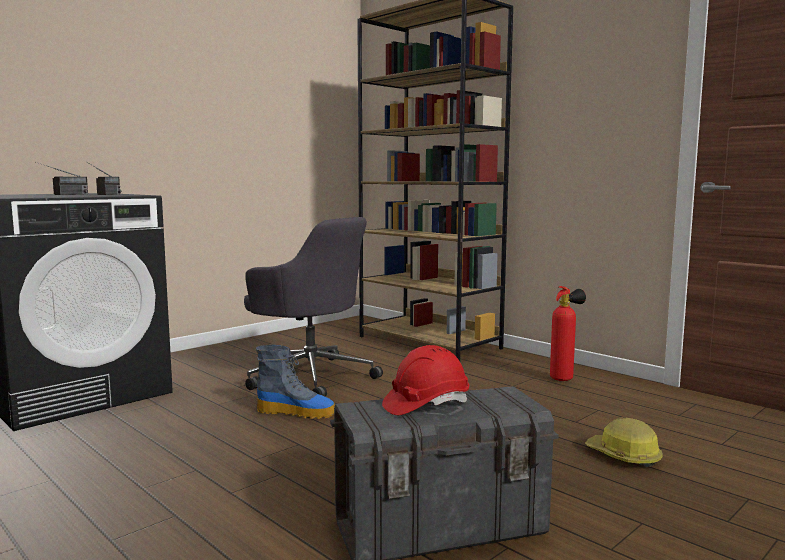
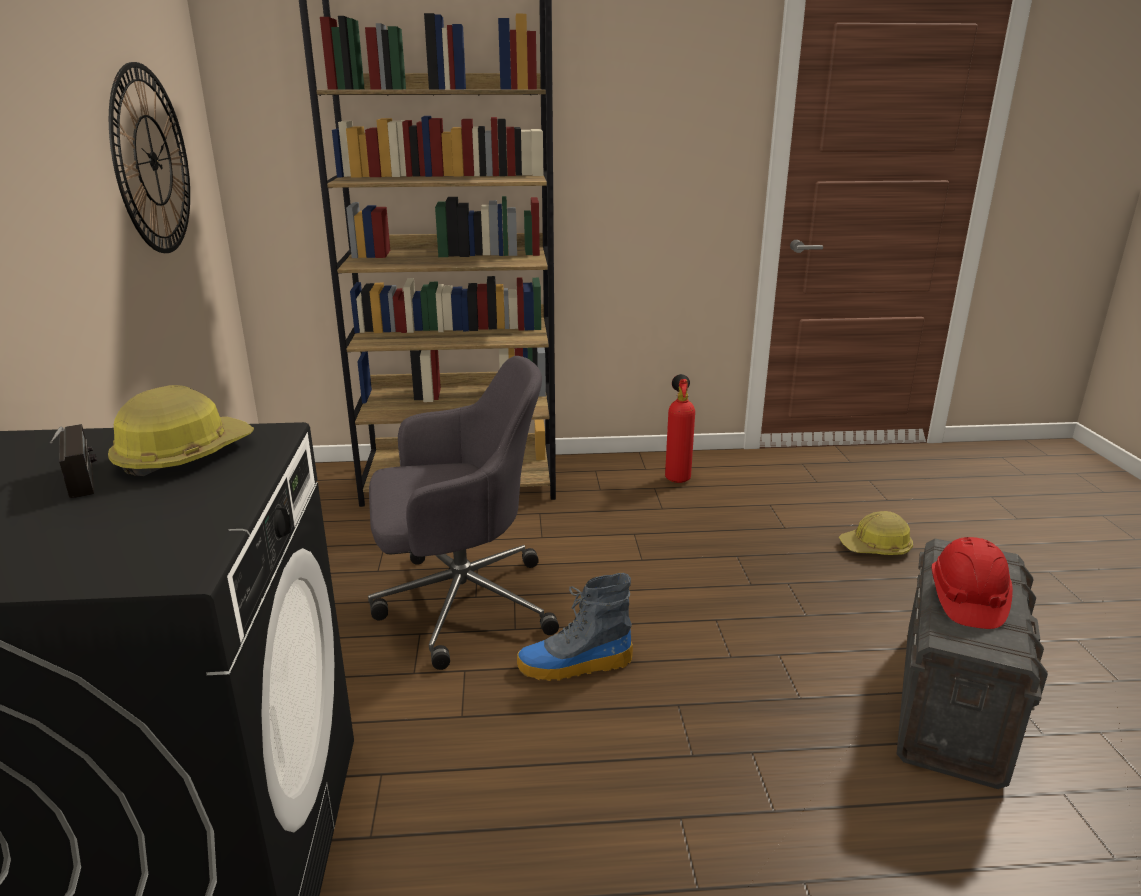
camera: 50 degrees left, 15 degrees up
(106, 194) = (183, 455): radio -> hard hat
(287, 118) = (152, 161): none -> wall clock
(296, 412) = (574, 665): boot -> boot turned 150 degrees counterclockwise

